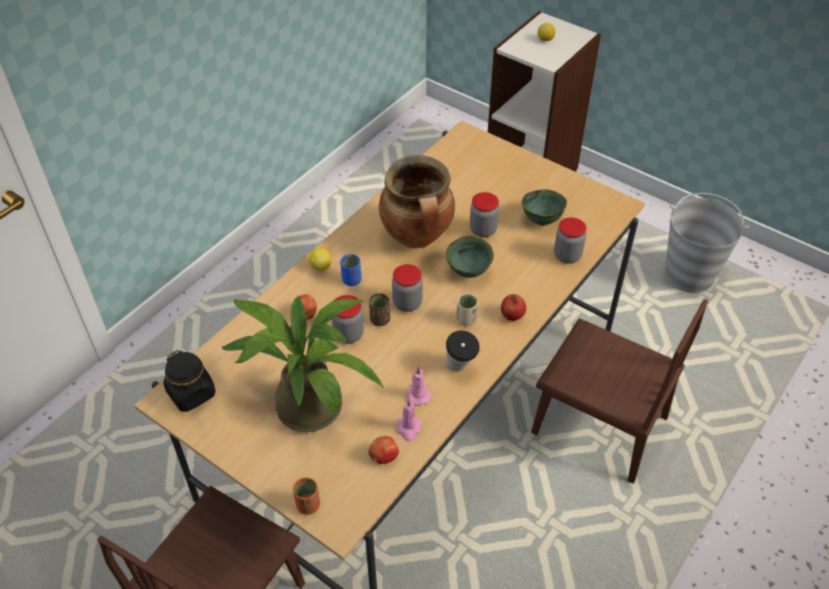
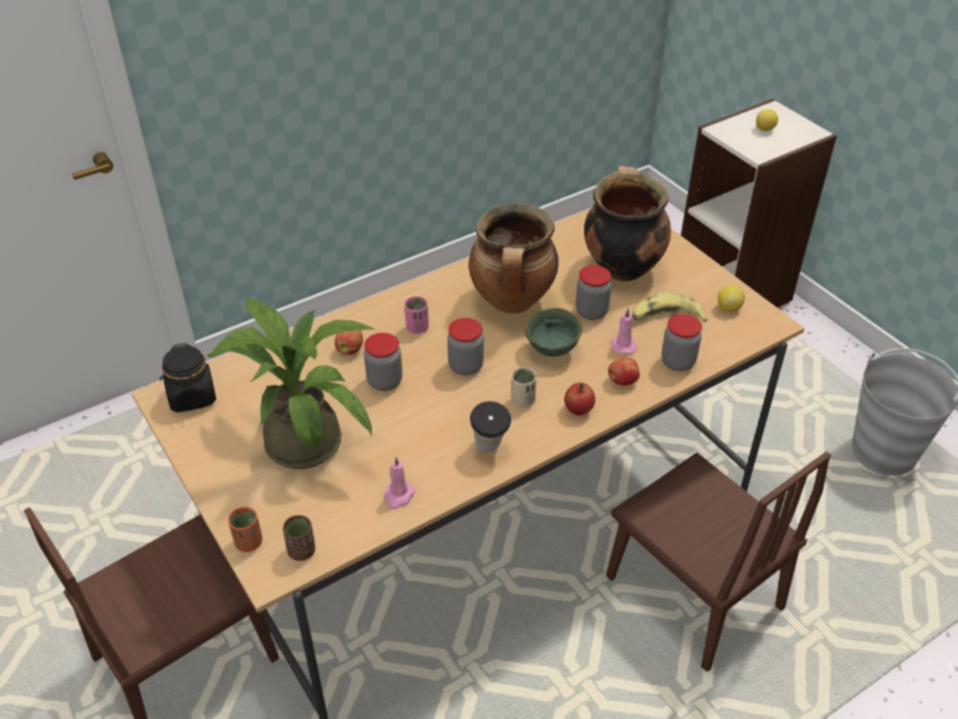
camera: 20 degrees right, 5 degrees down
(321, 266) = (392, 306): lemon -> lemon (729, 308)
(351, 280) = (417, 328): blue cup -> pink cup
(380, 320) = (426, 375): brown cup -> brown cup (301, 551)
(383, 457) = (355, 517): apple -> apple (622, 381)
(417, 394) = (427, 463): pink candle -> pink candle (623, 345)
(488, 185) = (621, 266): none -> cooking pot
(541, 220) = (665, 317): green bowl -> banana

